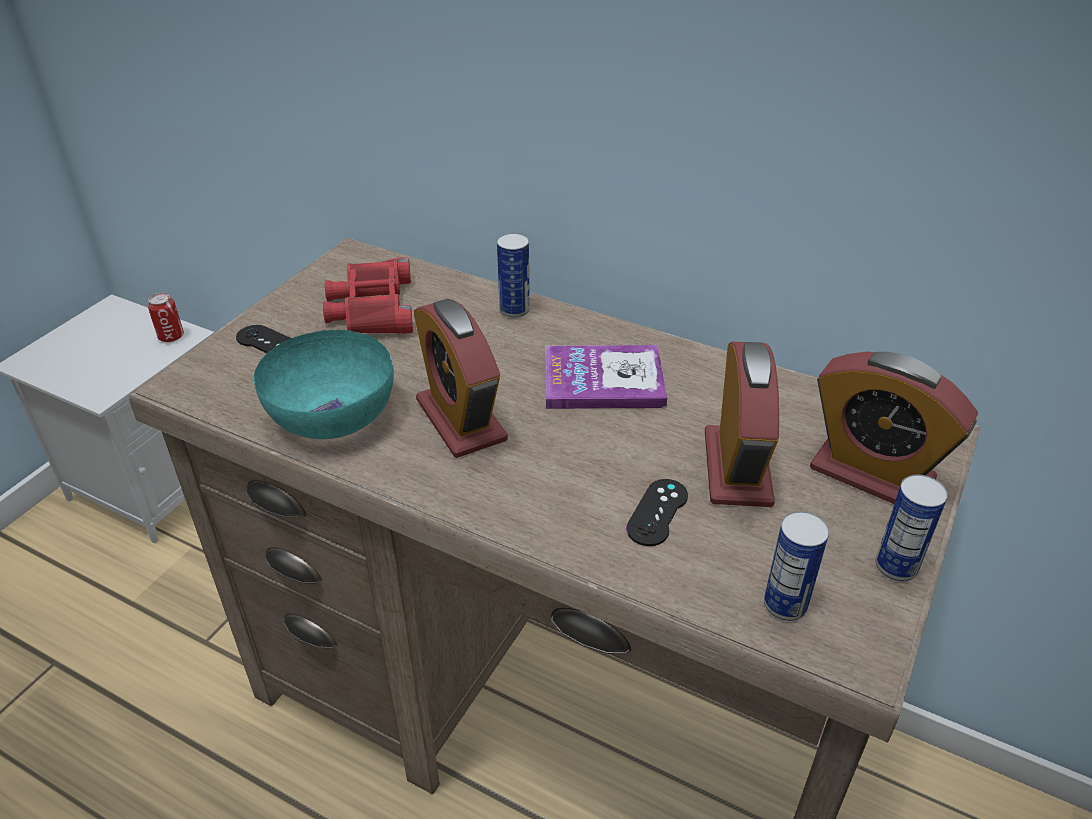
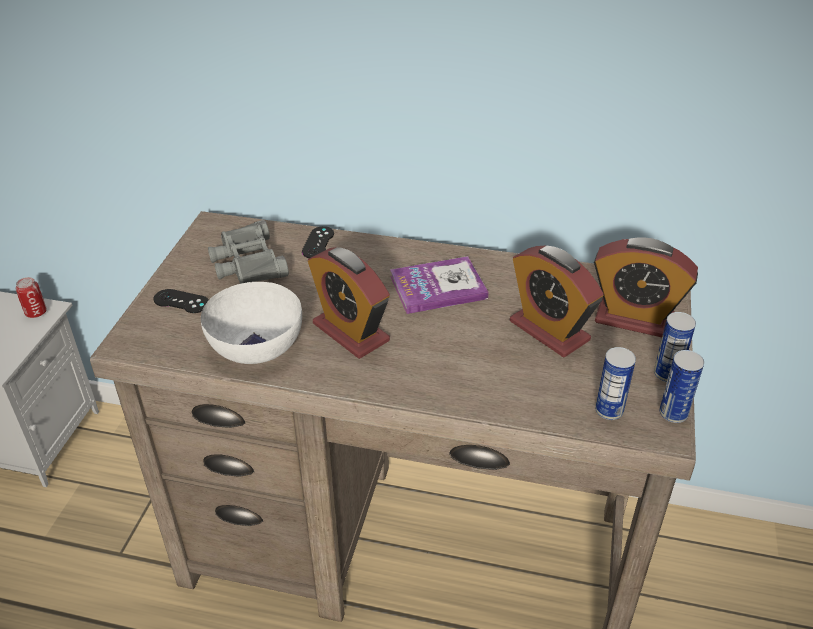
camera: 15 degrees left, 0 degrees up
(331, 416) = (255, 346): turquoise bowl -> white bowl
(371, 308) = (247, 262): red binoculars -> grey binoculars
(514, 310) = (354, 247): can -> can (673, 413)
(657, 512) = (509, 369): black game controller -> black game controller (318, 243)
(737, 468) = (549, 331): alarm clock -> alarm clock turned 150 degrees clockwise

